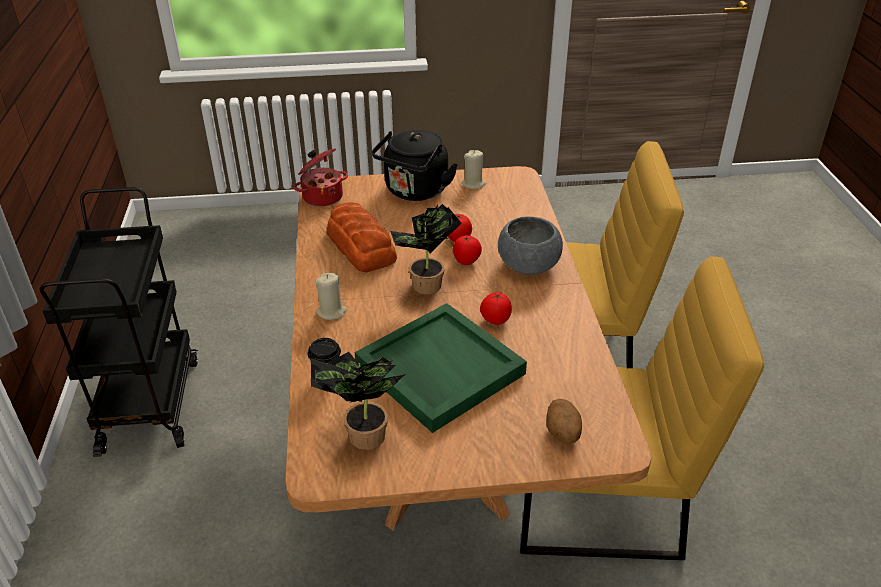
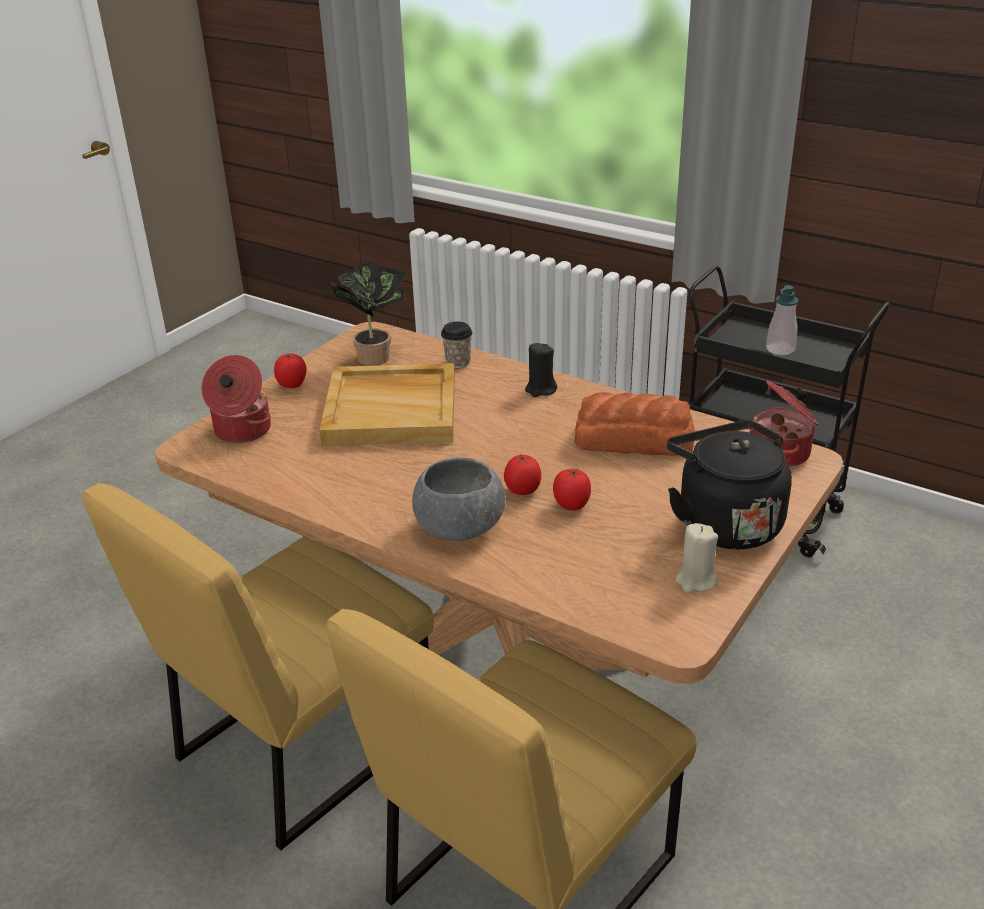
camera: 130 degrees right, 5 degrees down
(115, 274) = (780, 349): none -> soap dispenser
(331, 312) = (540, 389): beige candle -> black candle
(426, 288) = (509, 448): potted plant -> none
(438, 369) = (392, 409): green tray -> beige tray
(495, 320) = (407, 463): tomato -> tomato (292, 385)
(563, 433) = (241, 431): potato -> cooking pot

